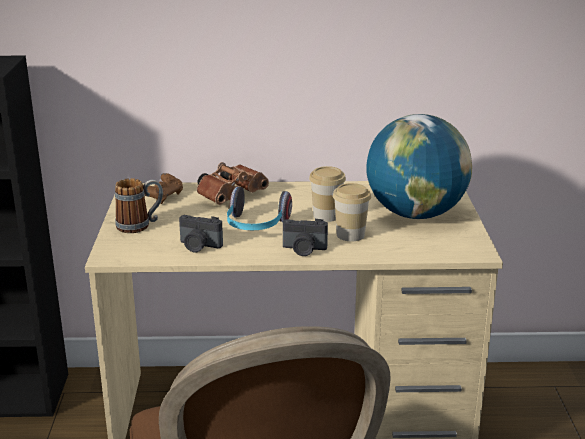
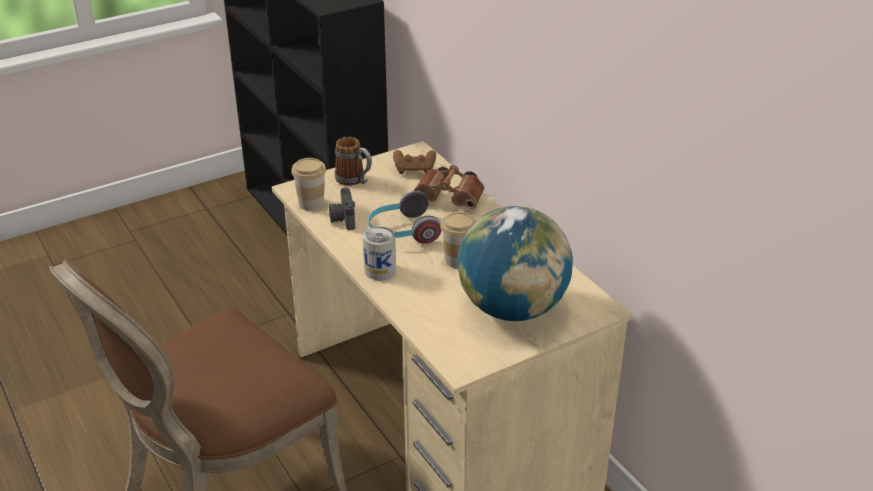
camera: 60 degrees right, 10 degrees up
(304, 250) = (380, 270): camera -> can
(350, 235) = (431, 285): cup -> cup (311, 203)

